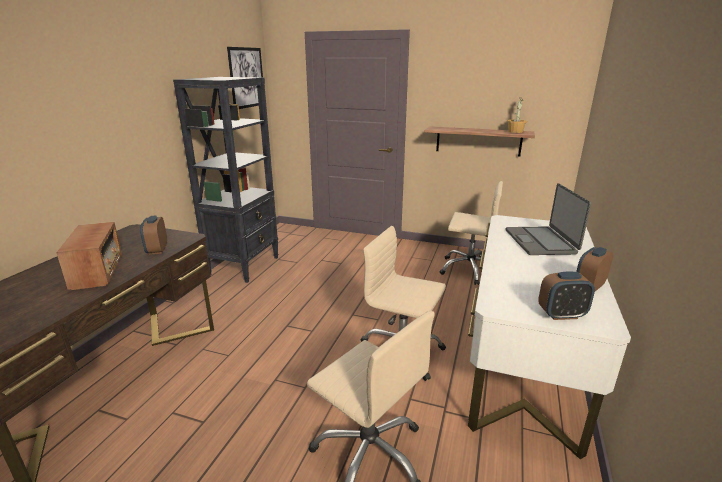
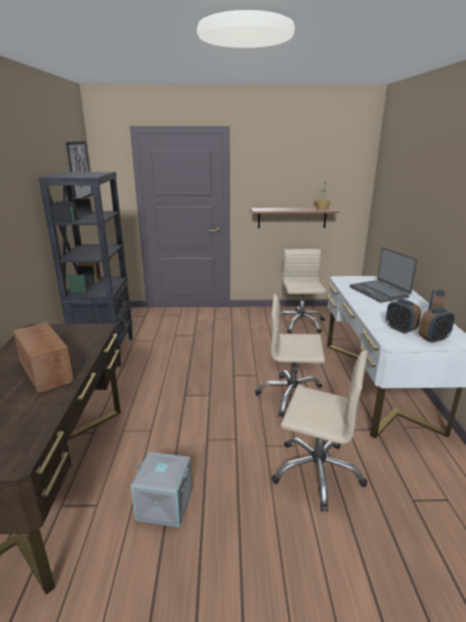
camera: 20 degrees left, 0 degrees up
(157, 250) = (82, 344): alarm clock -> alarm clock (400, 329)
(183, 439) = (164, 505): none -> grey storage box
(469, 269) = (300, 323): beige office chair -> beige office chair turned 90 degrees counterclockwise

